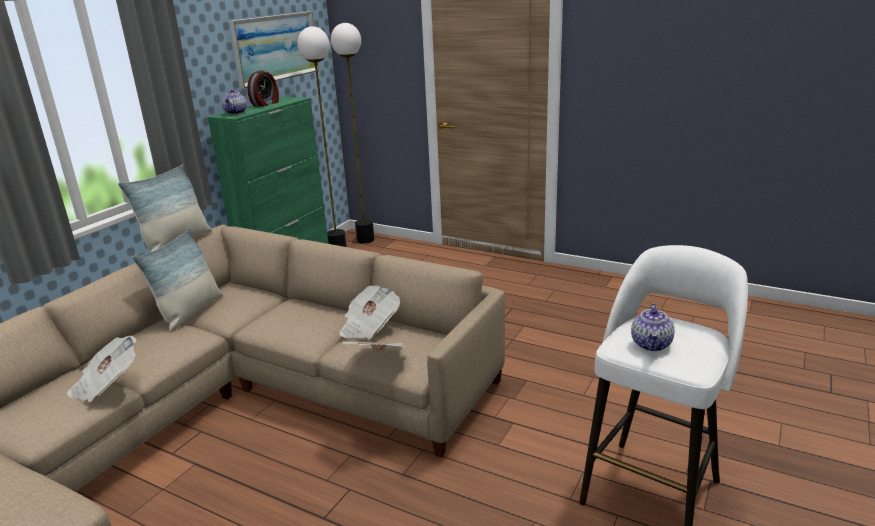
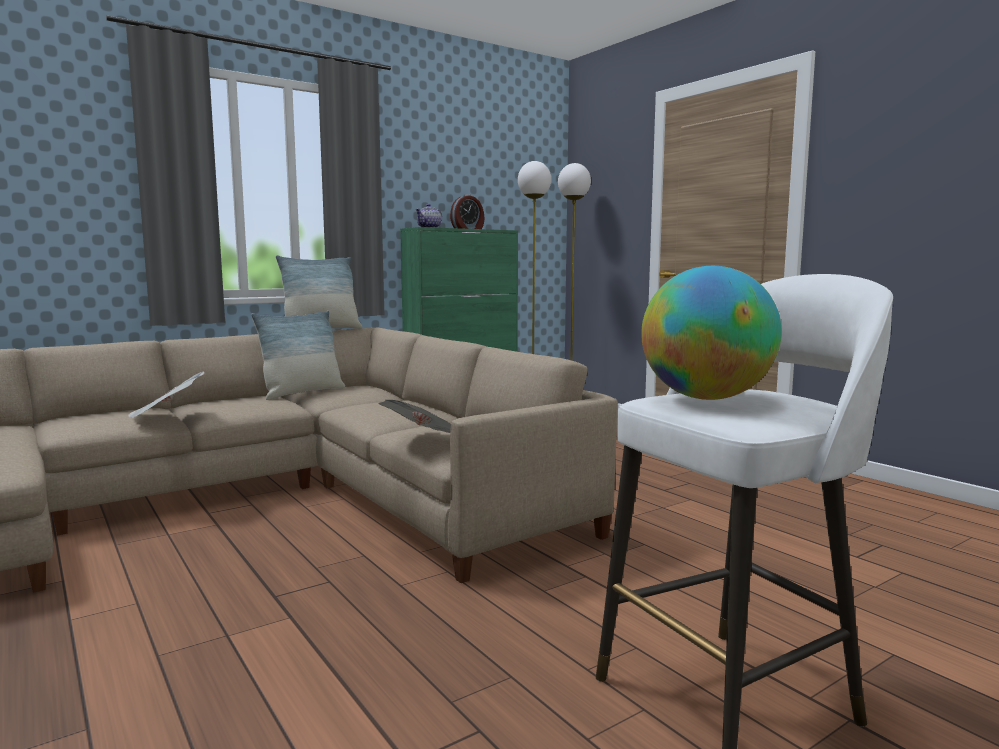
camera: 25 degrees right, 15 degrees down
(276, 47) = (496, 181): picture -> none
(369, 326) = (449, 421): newspaper -> none
(651, 344) = (706, 398): teapot -> globe

